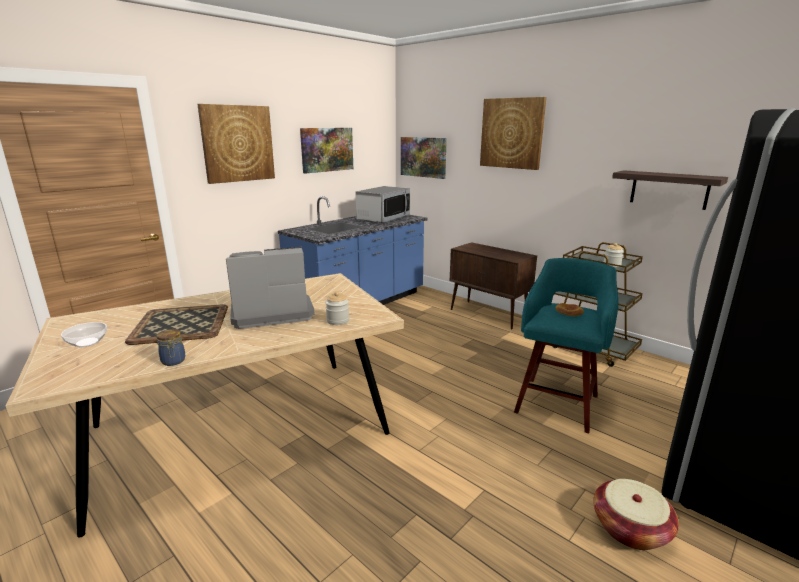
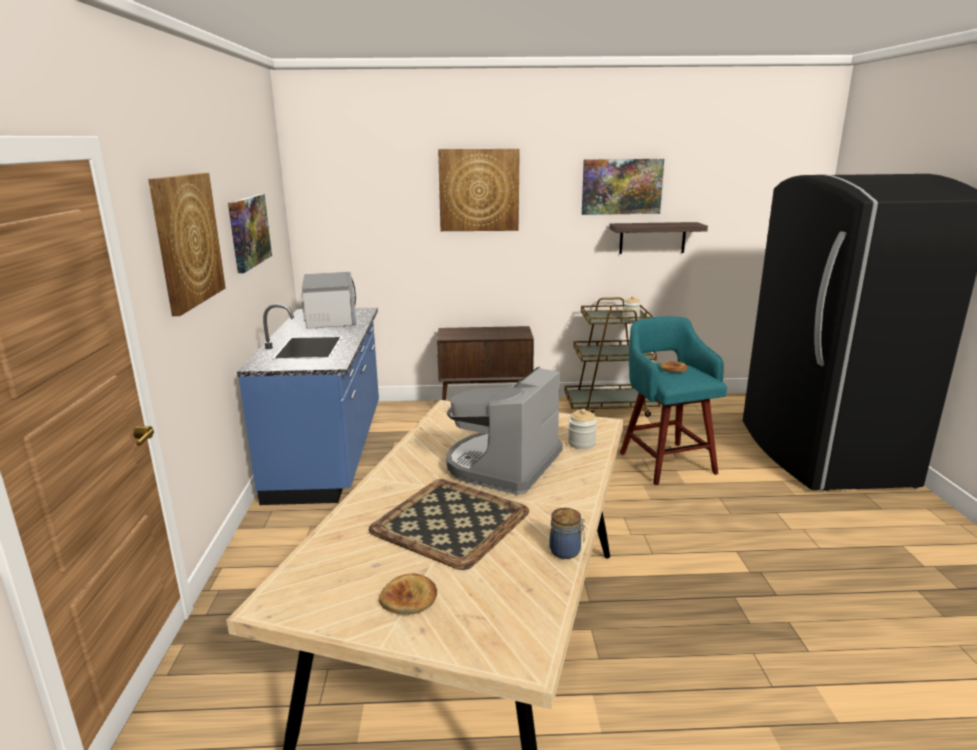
camera: 45 degrees left, 0 degrees up
(87, 342) = (409, 598): bowl -> bread
(423, 157) = (343, 226): picture -> picture (621, 186)
(630, 528) = (828, 520): basket -> none

